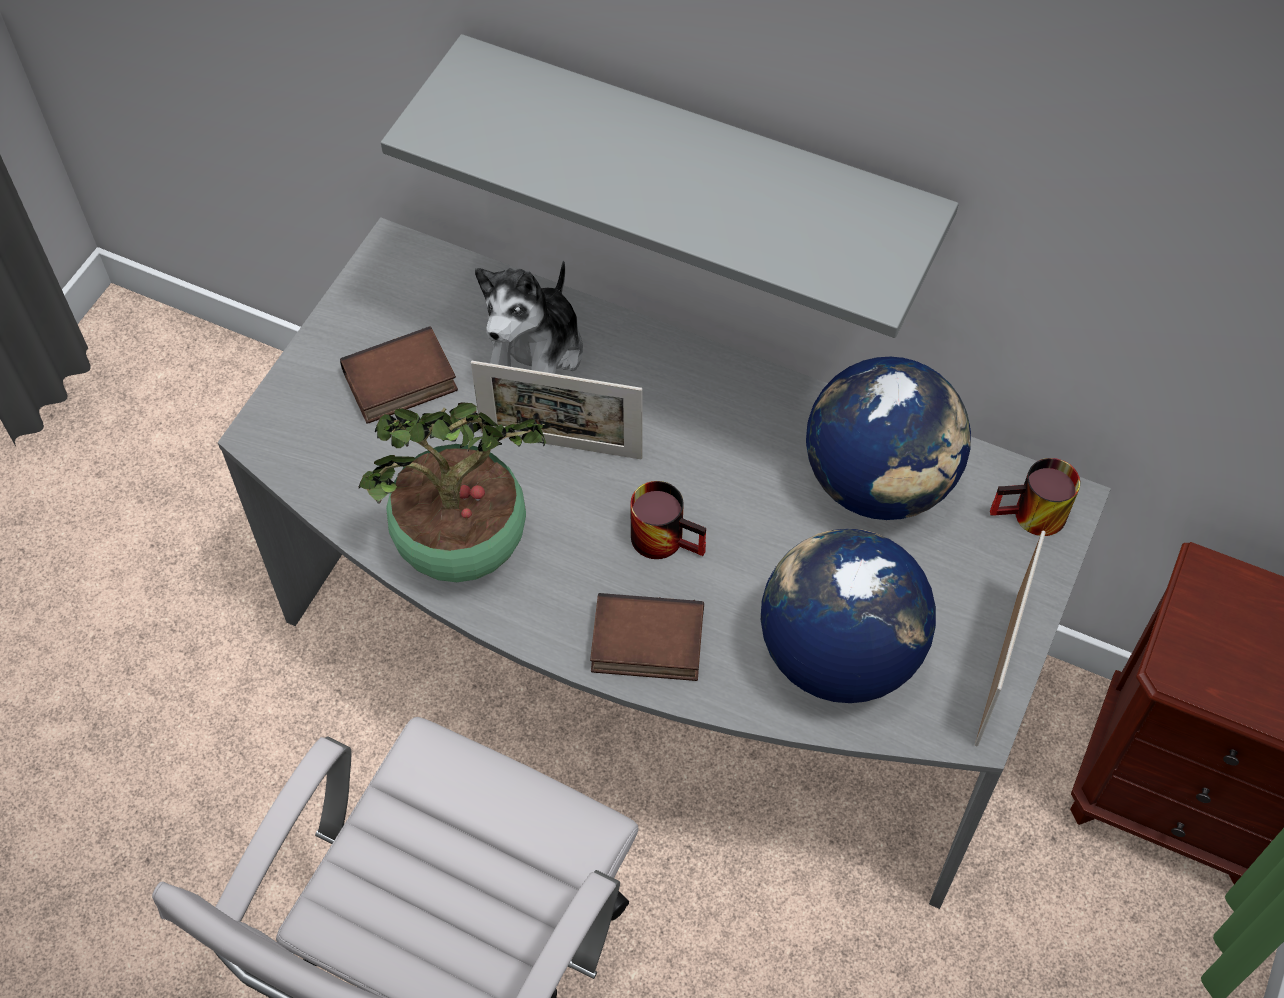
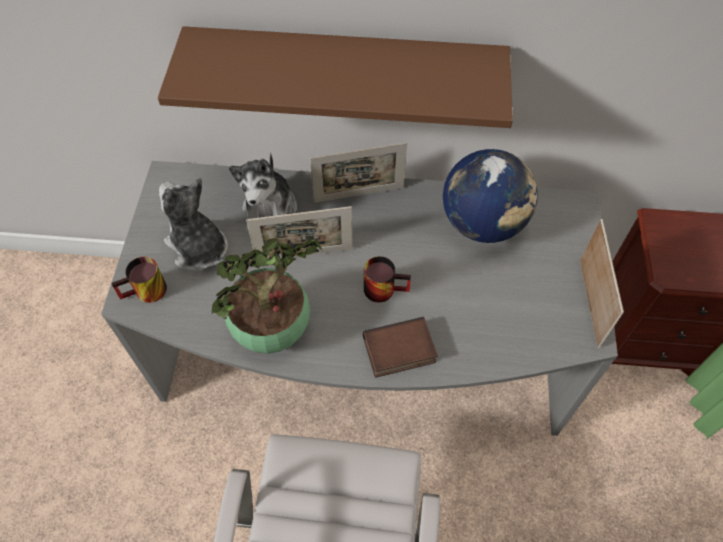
camera: 20 degrees left, 0 degrees up
(400, 384) = (198, 248): book -> plush toy
(691, 372) = (359, 194): none -> picture frame
(699, 162) = (345, 68): grey shelf -> brown shelf
(838, 654) = (504, 322): globe -> none
(1031, 518) = (567, 218): mug -> mug (146, 293)

